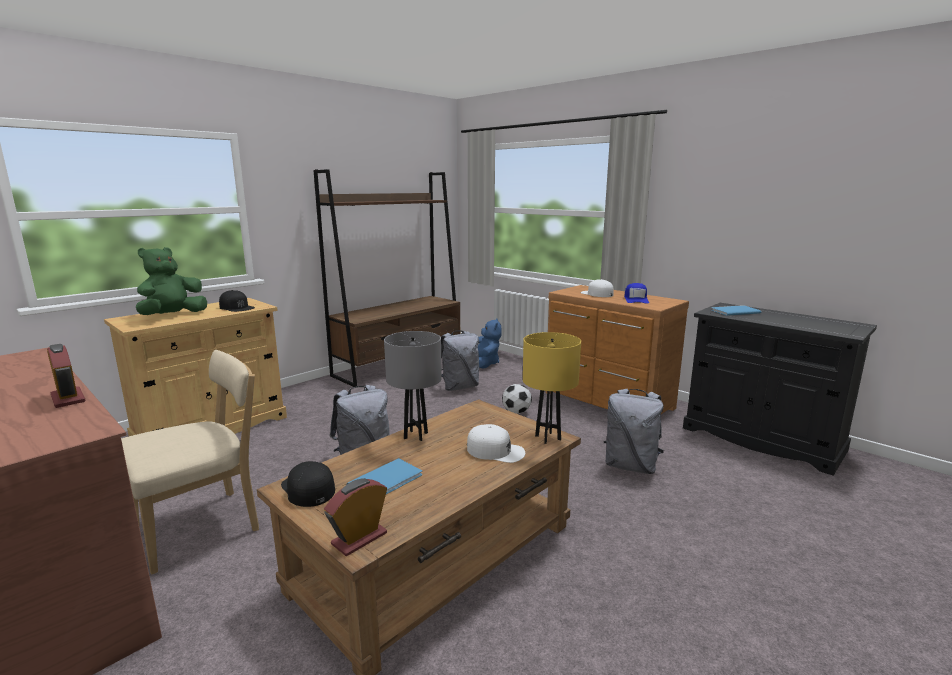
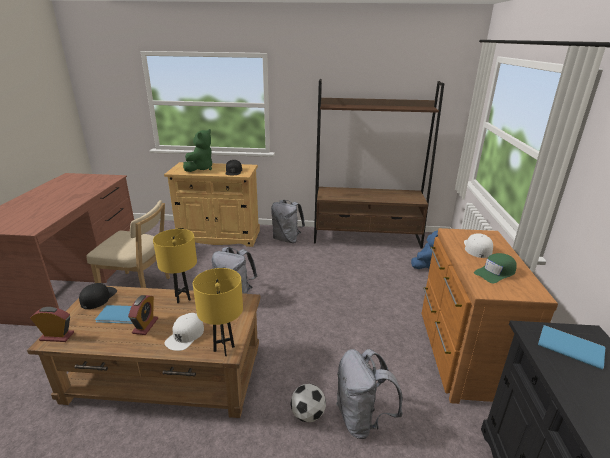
camera: 50 degrees right, 10 degrees up
(68, 398) = (65, 209): alarm clock -> alarm clock (145, 326)
(173, 315) = (200, 168): green plush toy -> green plush toy turned 120 degrees clockwise
(415, 435) = (182, 298): grey table lamp -> yellow table lamp
(459, 387) = (371, 275): grey backpack -> grey backpack (287, 239)
(495, 451) = (185, 335): white cap -> white cap turned 45 degrees clockwise
(516, 412) = (370, 318): football -> football (308, 414)
(636, 299) = (495, 273): blue cap -> green cap

